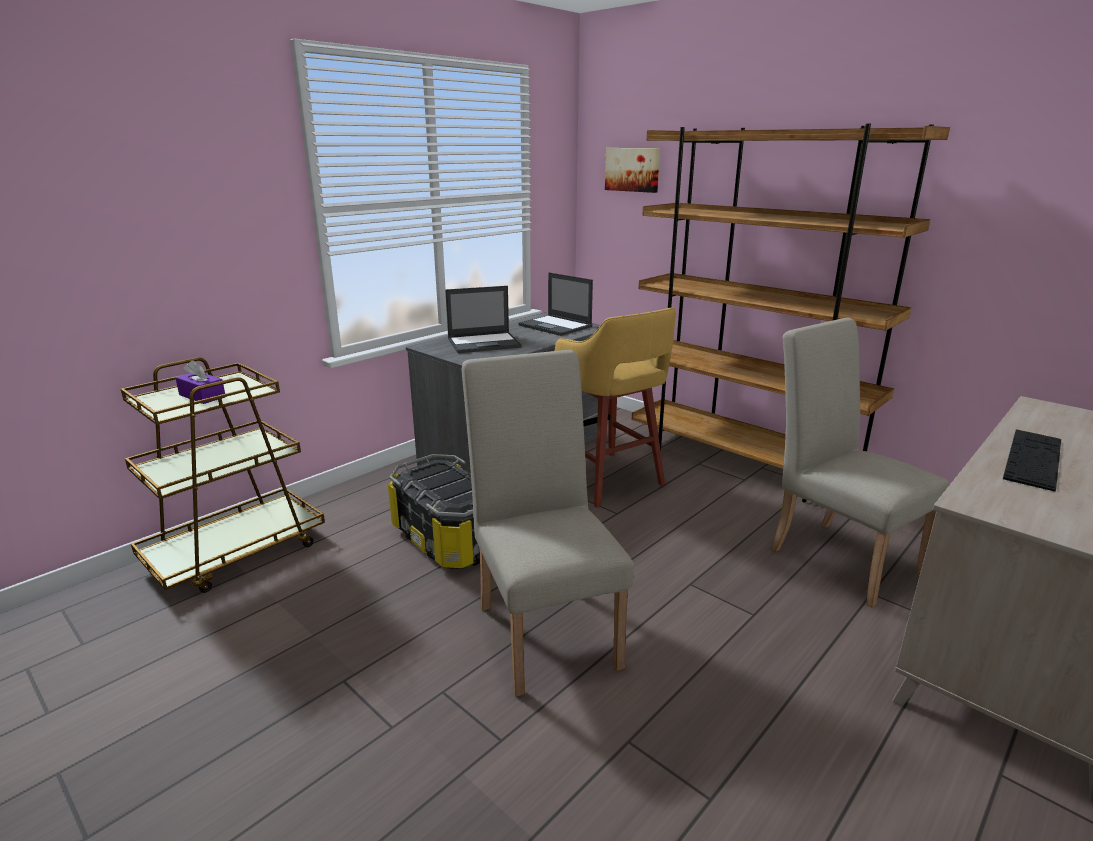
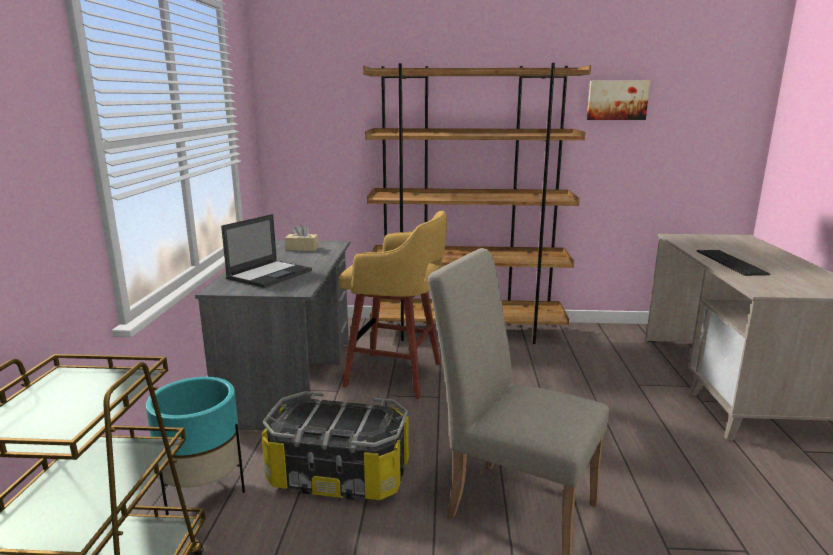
camera: 40 degrees left, 5 degrees down
(202, 396) = (70, 406): purple tissue box -> none
(360, 508) = (204, 490): none -> turquoise planter
(556, 326) = (302, 248): laptop -> beige tissue box
(633, 169) = (319, 101): picture -> picture (617, 100)
(836, 555) = (594, 370): beige chair -> none

